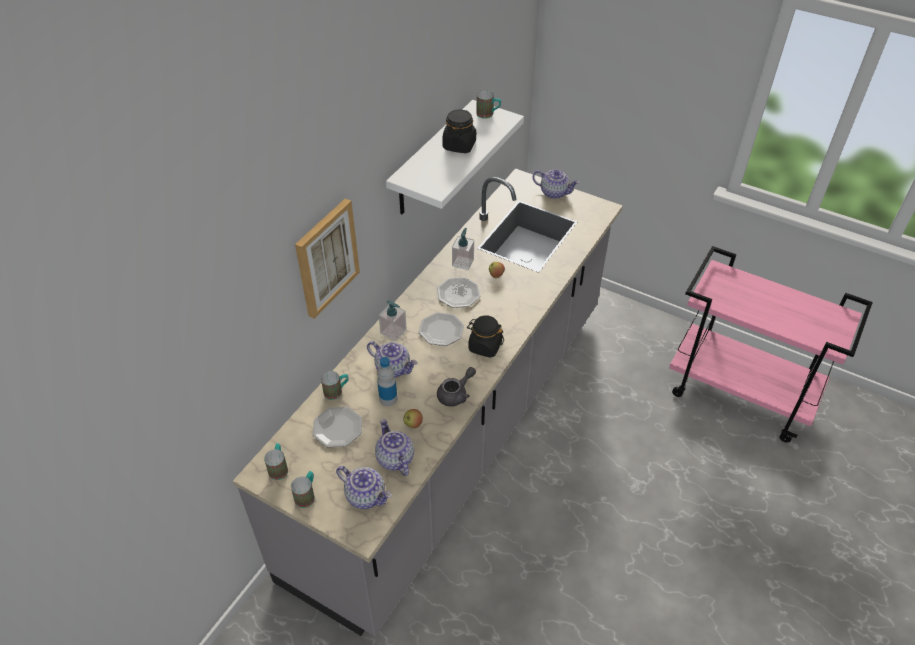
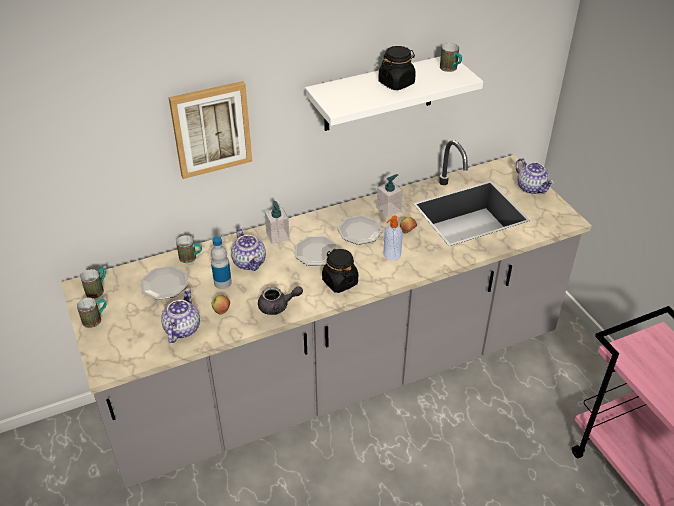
camera: 35 degrees right, 5 degrees down
(366, 496) = (134, 343): teapot -> none
(503, 302) = (391, 255): none -> soap dispenser

